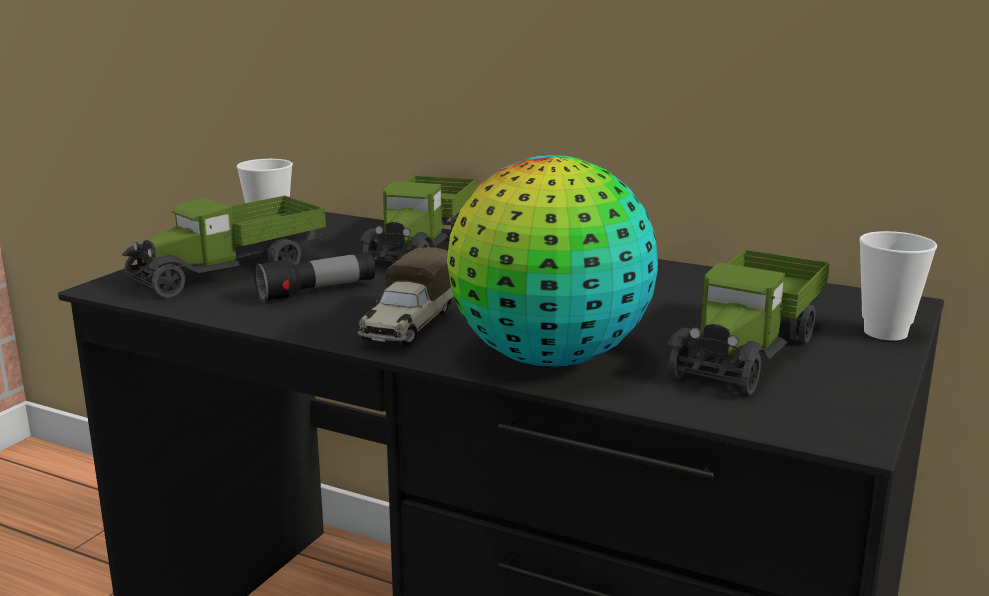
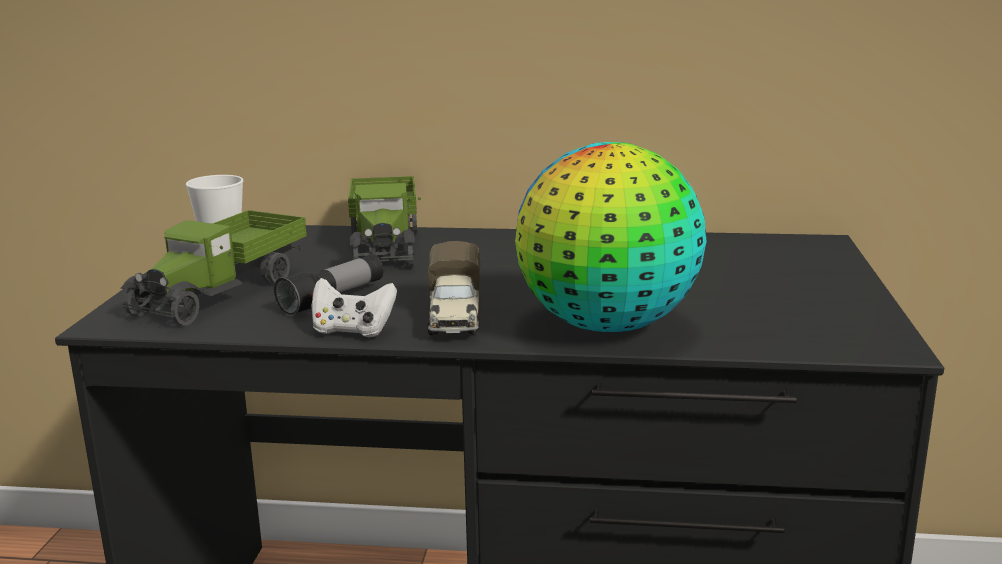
camera: 20 degrees left, 0 degrees up
(301, 325) = (352, 331): none -> white game controller
(748, 350) = (753, 294): toy truck -> none
(885, 332) = (836, 266): cup -> none

